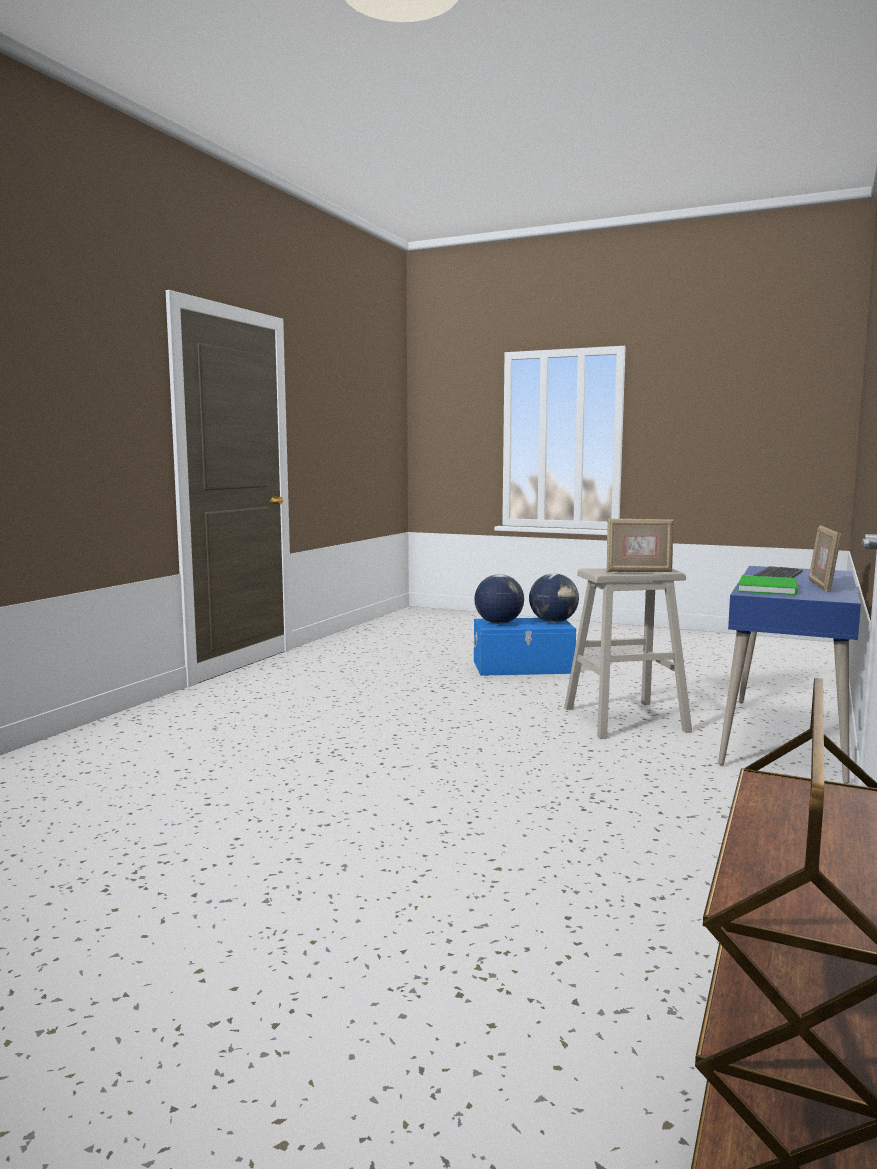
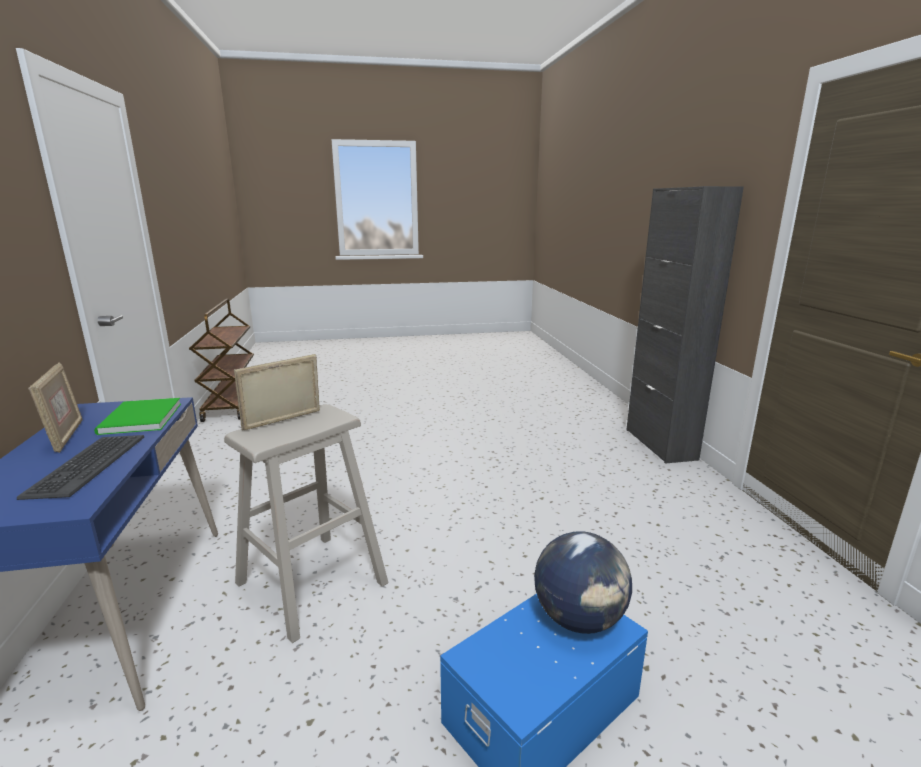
camera: 145 degrees right, 10 degrees up
(131, 718) = (660, 444): none -> black cabinet
(553, 622) = (504, 676): globe -> none

